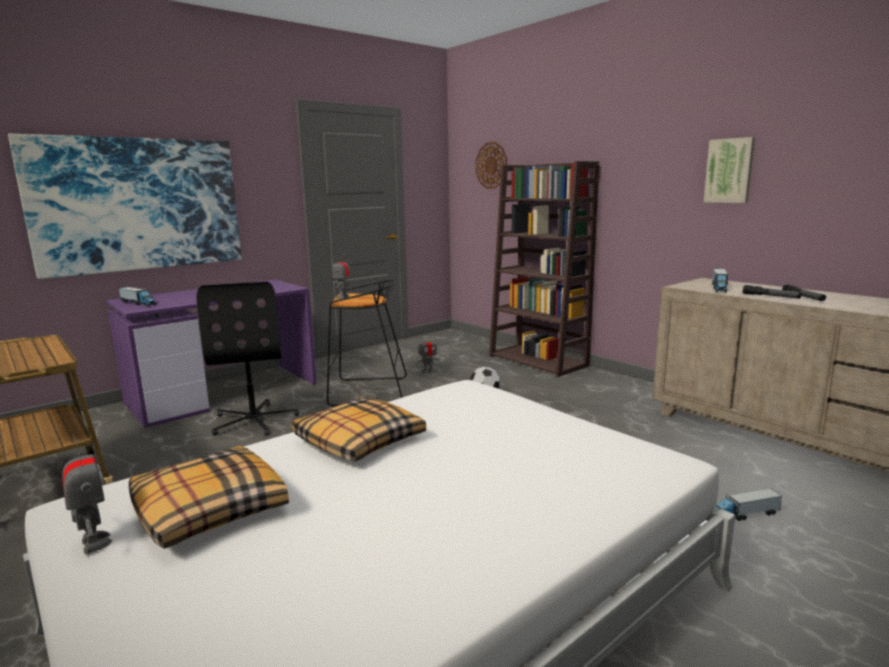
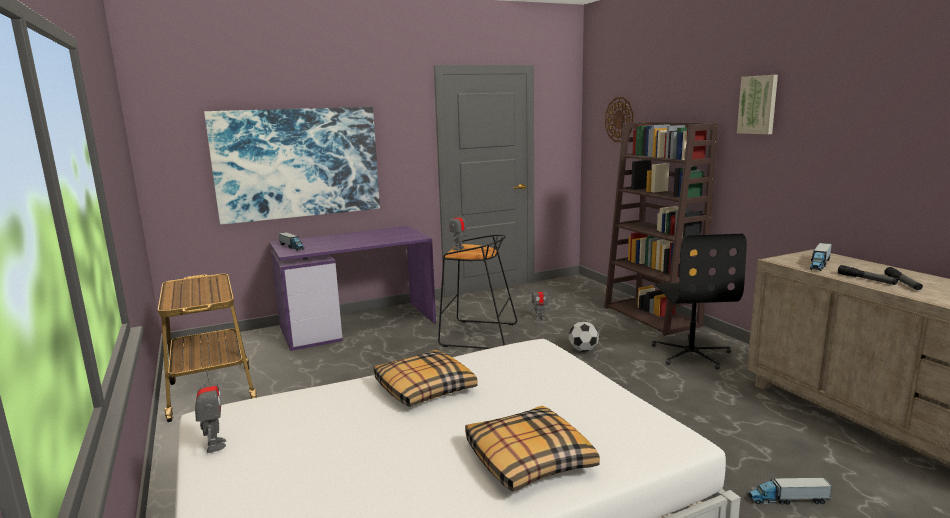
camera: 15 degrees right, 0 degrees up
(208, 509) = (294, 431): pillow -> pillow (528, 460)
(254, 420) = (375, 353): black office chair -> black office chair (691, 354)
(729, 171) = (845, 141): picture -> picture (758, 105)

